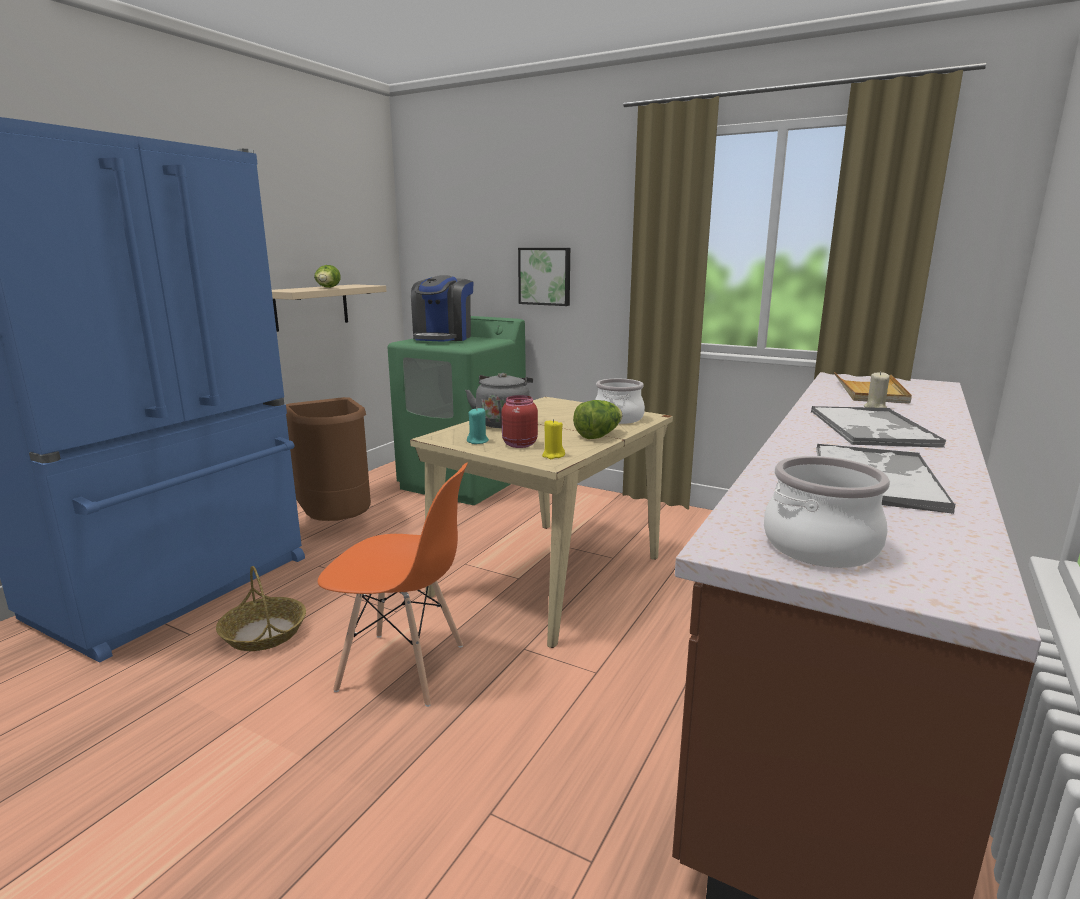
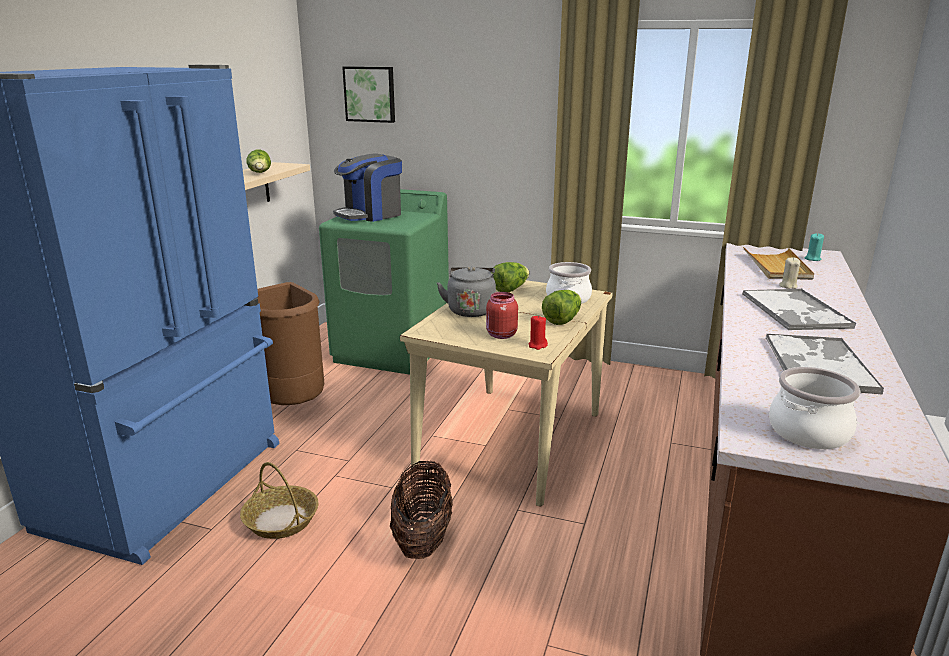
camera: 10 degrees left, 5 degrees up
(403, 668) = (422, 538): orange chair -> basket
(443, 338) = (370, 215): coffee machine -> coffee machine turned 45 degrees clockwise
(478, 441) = (463, 334): turquoise candle -> turquoise candle (812, 259)
(545, 276) = (467, 151): picture -> picture (370, 94)
(553, 455) = (537, 345): yellow candle -> red candle
(559, 408) = (510, 289): none -> lettuce

